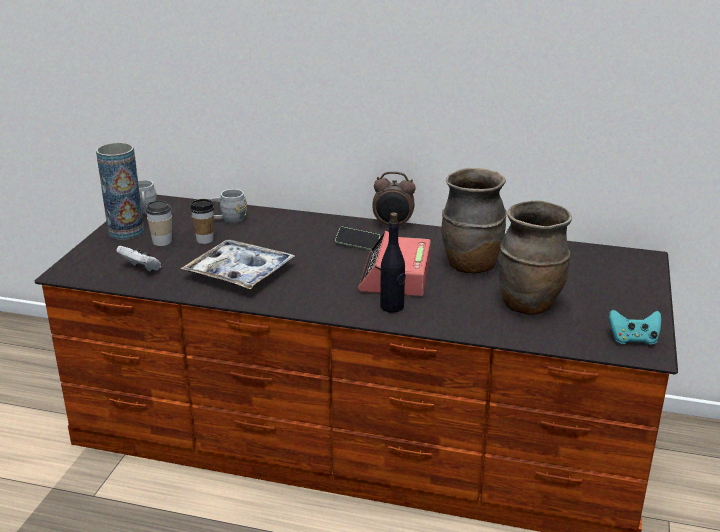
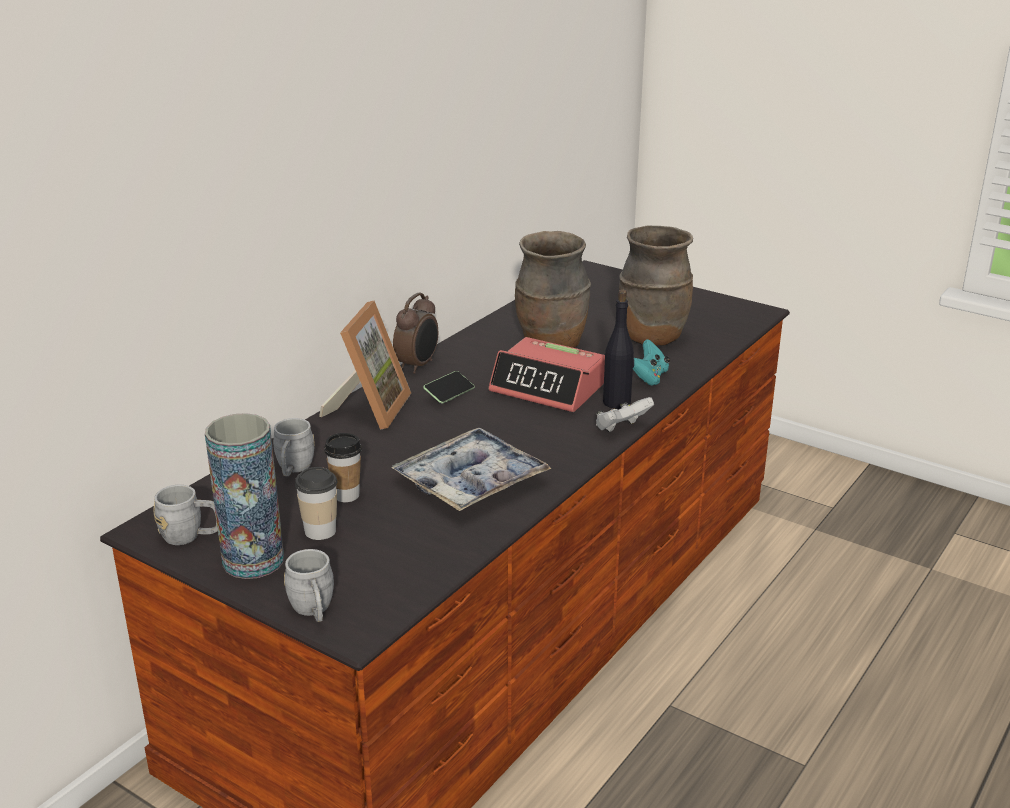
camera: 70 degrees left, 0 degrees up
(81, 257) = (313, 611): none -> grey mug
(141, 269) = (401, 557): white game controller -> white game controller (621, 428)
(317, 224) = (369, 409): none -> picture frame
(633, 339) = (736, 312): turquoise game controller -> turquoise game controller (649, 377)

